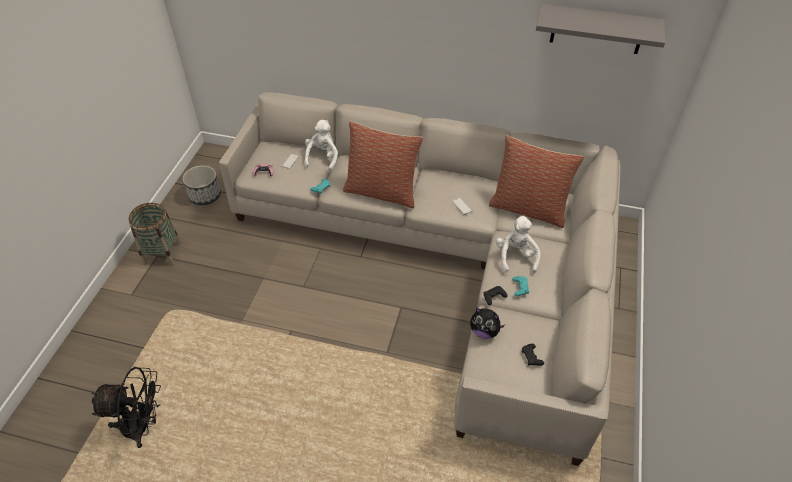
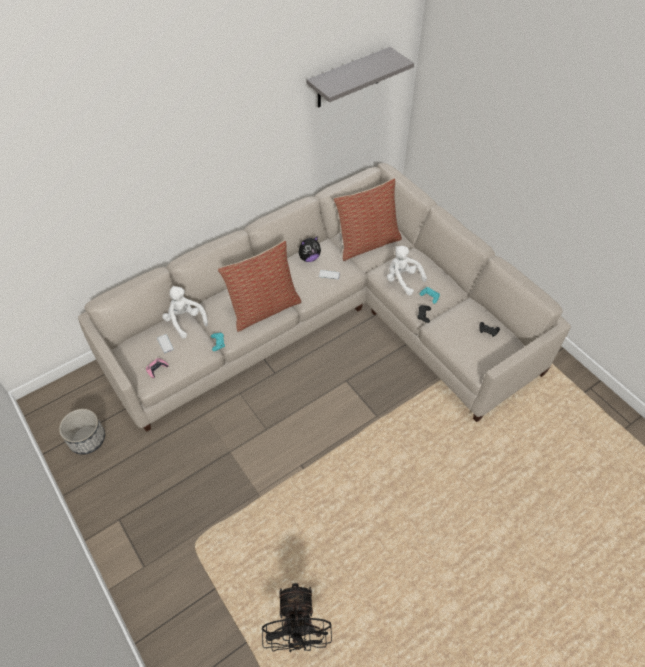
camera: 50 degrees left, 5 degrees up
(142, 427) = (298, 632): black fan -> black fan turned 135 degrees clockwise
(162, 253) = (121, 513): basket -> none
(484, 331) = (446, 340): plush toy -> plush toy (309, 258)

